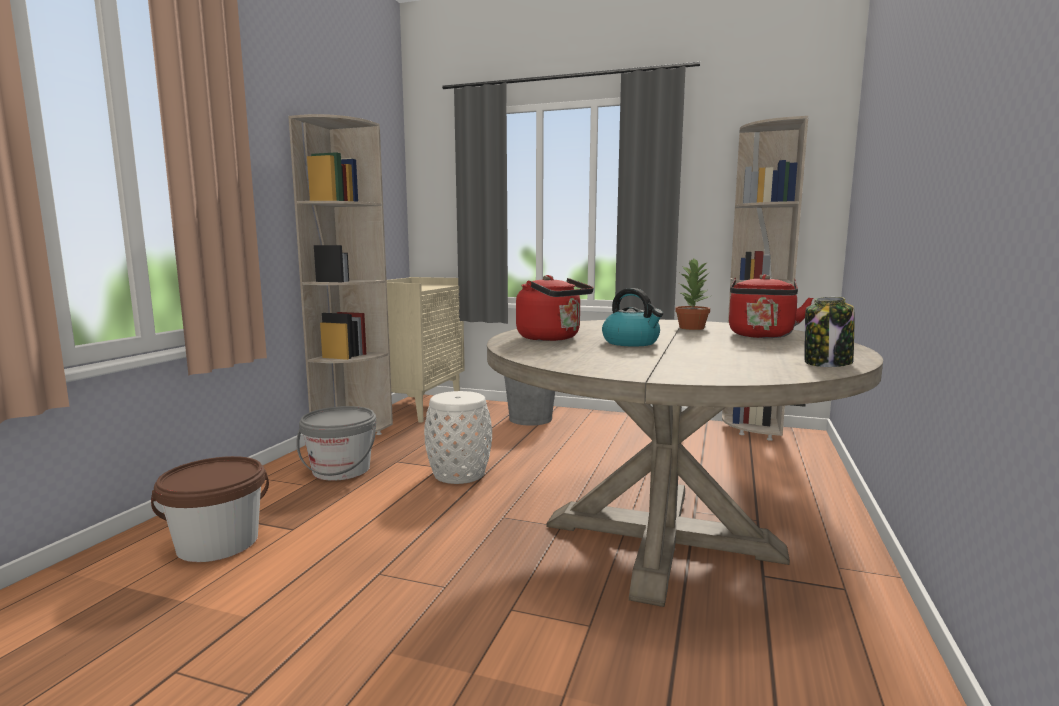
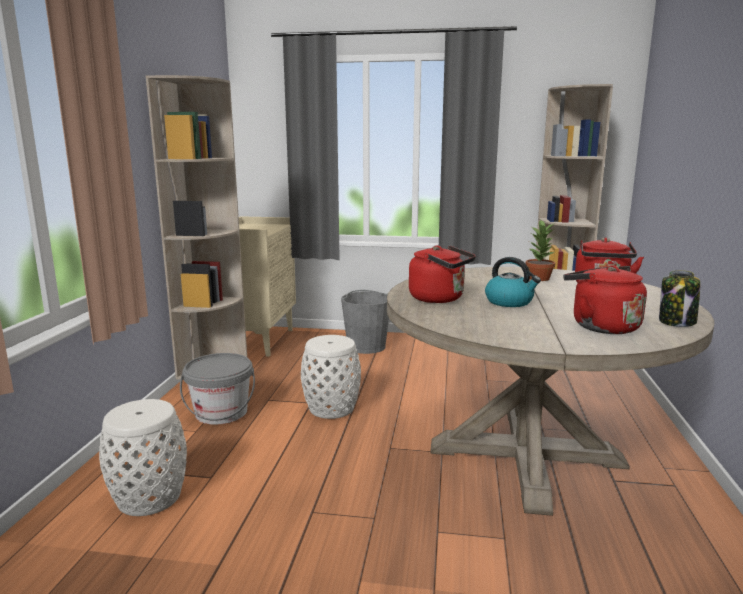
camera: 10 degrees left, 5 degrees up
(218, 543) = (149, 498): brown bucket -> white stool
(720, 363) = (601, 326): none -> red kettle

